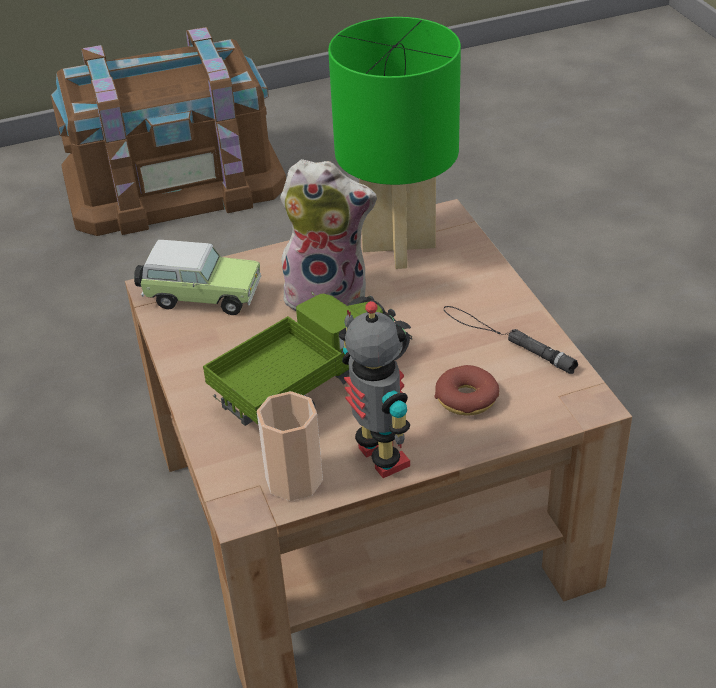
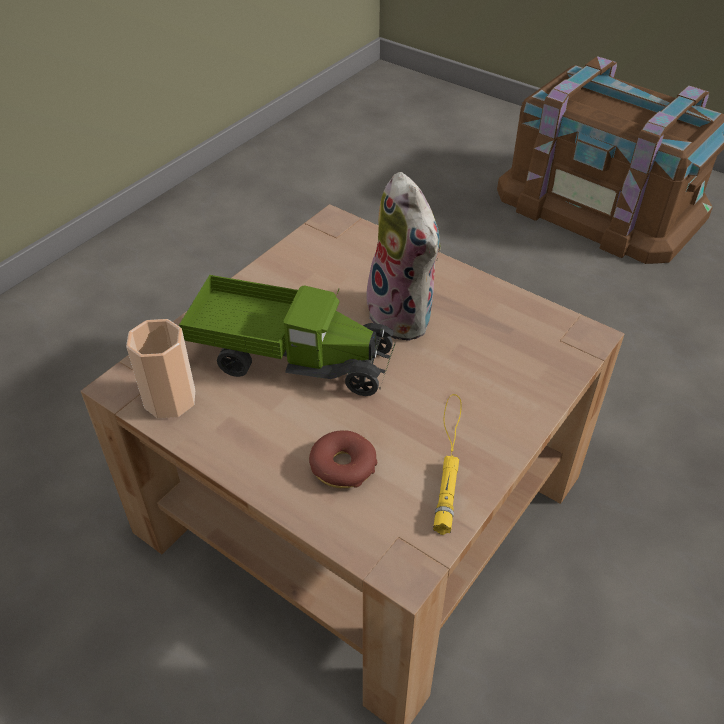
camera: 55 degrees right, 5 degrees up
(200, 297) = (342, 247): toy car -> none
(379, 459) = (226, 441): toy robot -> none
(399, 247) = (511, 328): green table lamp -> none
(506, 339) = (448, 460): black flashlight -> yellow flashlight

